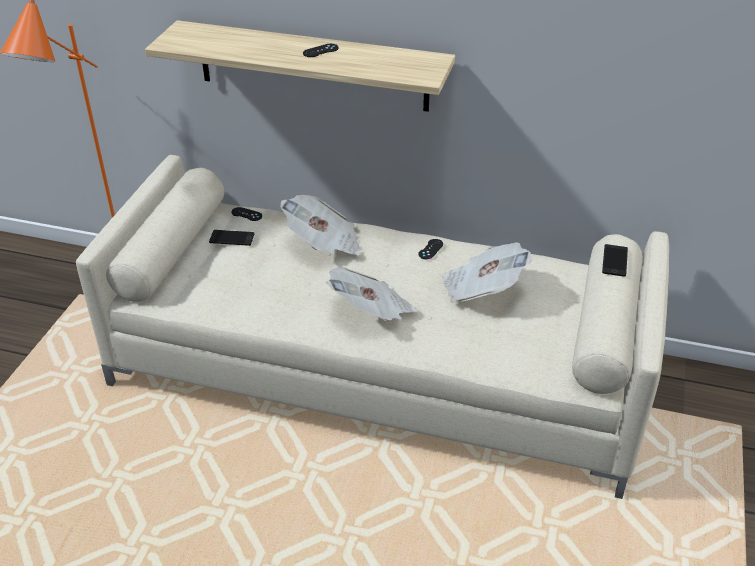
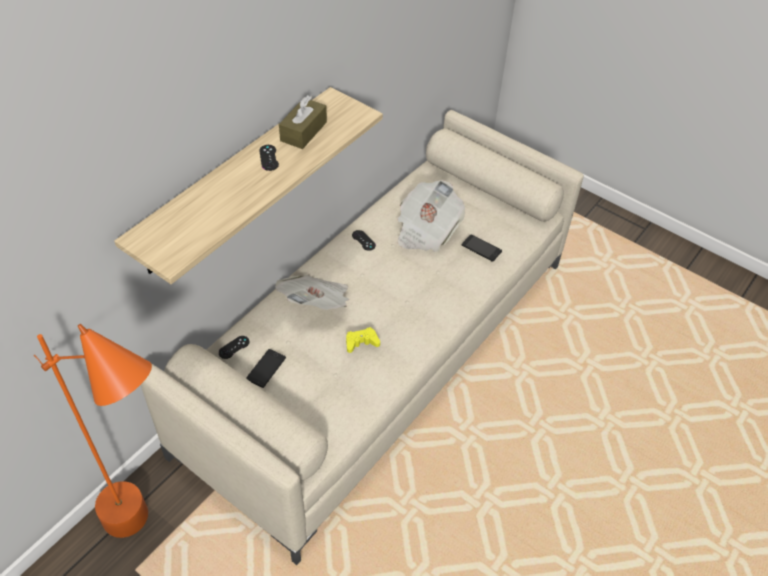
camera: 70 degrees left, 10 degrees up
(292, 285) = (361, 342): none -> yellow game controller
(372, 57) = (303, 131): none -> brown tissue box
(372, 312) = (421, 302): newspaper -> none
(614, 261) = (467, 145): phone -> phone (481, 248)

